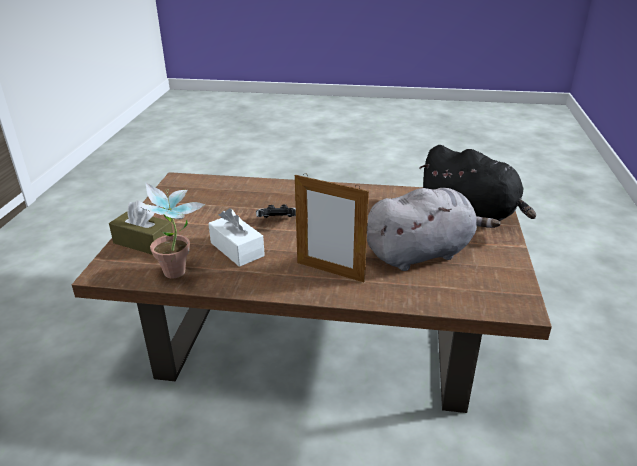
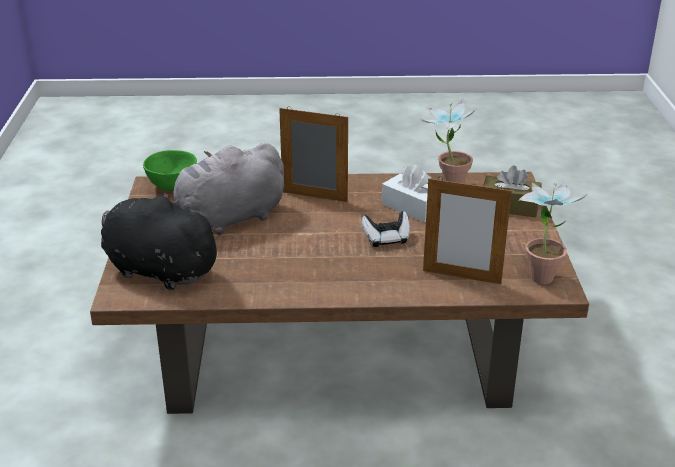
camera: 170 degrees right, 0 degrees up
(178, 189) = (542, 273): none -> potted plant
(238, 191) = (461, 277): none -> picture frame
(495, 301) = (172, 187): none -> green bowl

